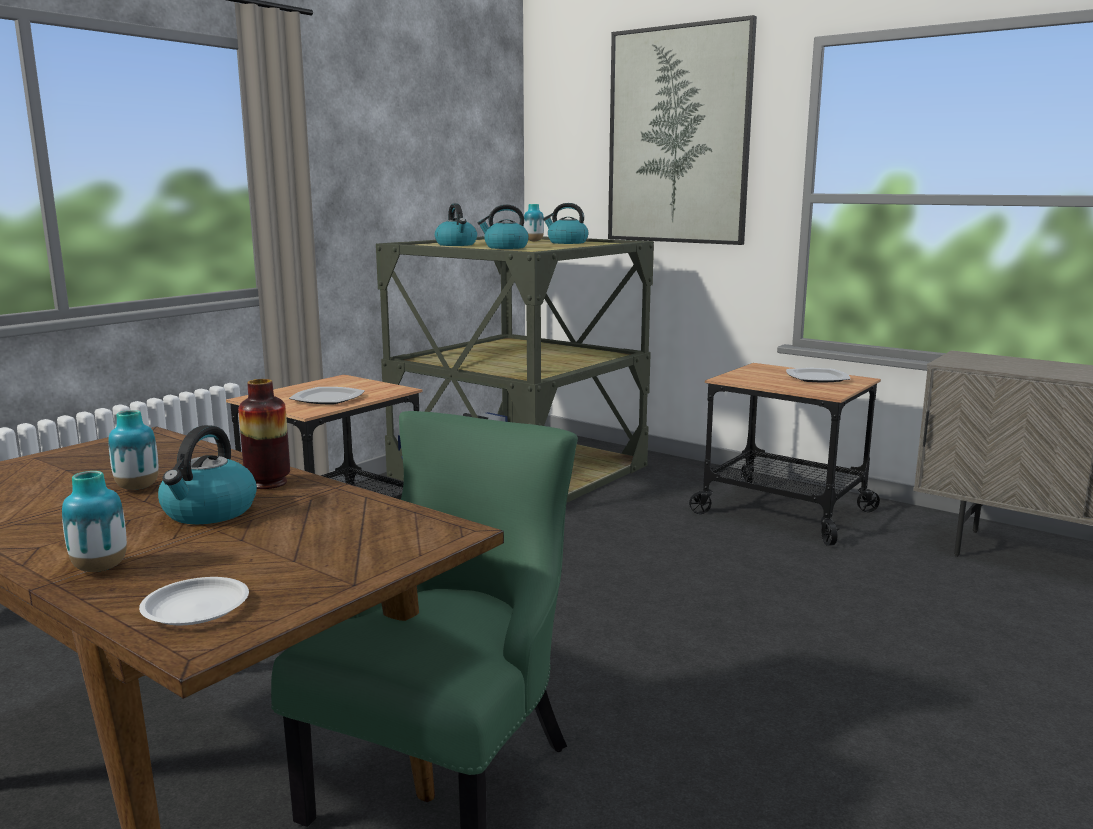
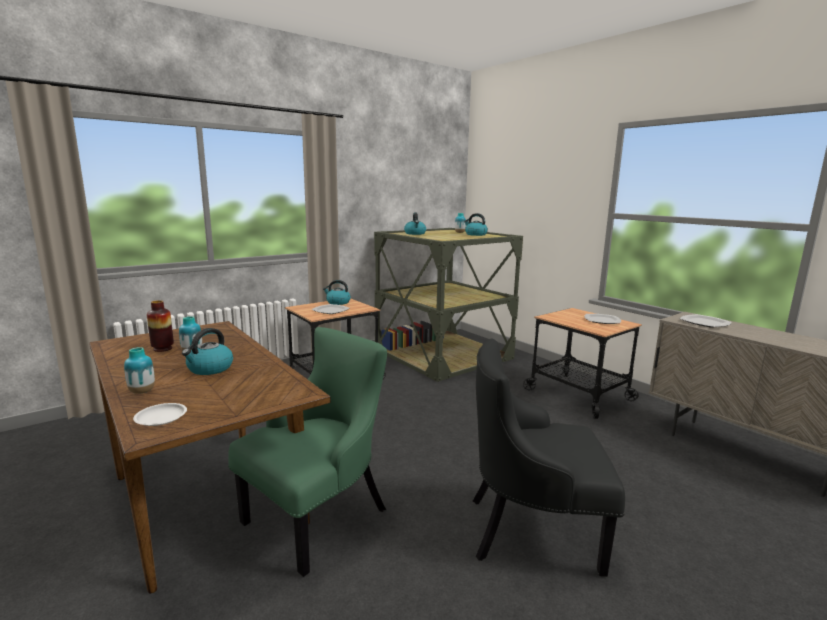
camera: 15 degrees right, 0 degrees up
(268, 483) = (248, 356): vase -> vase (163, 349)
(505, 247) = (436, 237): kettle -> kettle (337, 302)
(678, 136) = (543, 177): picture -> none
(834, 737) = (534, 532): none -> black chair
(995, 363) = (705, 323): none -> plate

